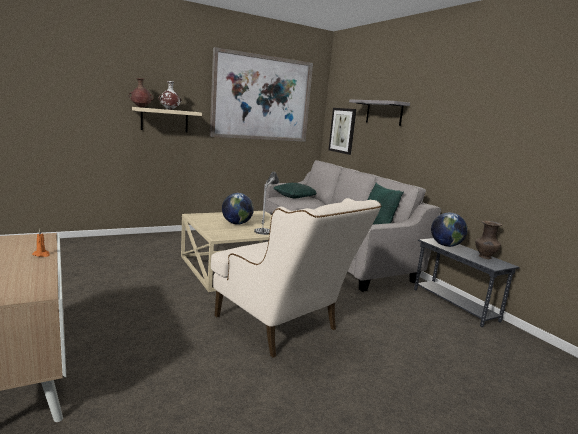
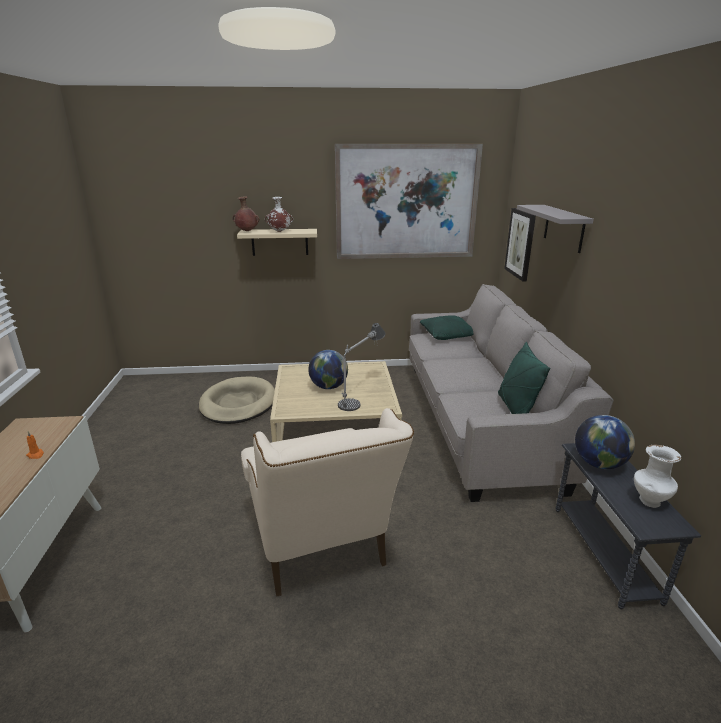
camera: 25 degrees right, 10 degrees up
(136, 254) = (238, 404): none -> beige dog bed
(485, 257) = (649, 502): brown vase -> white vase

